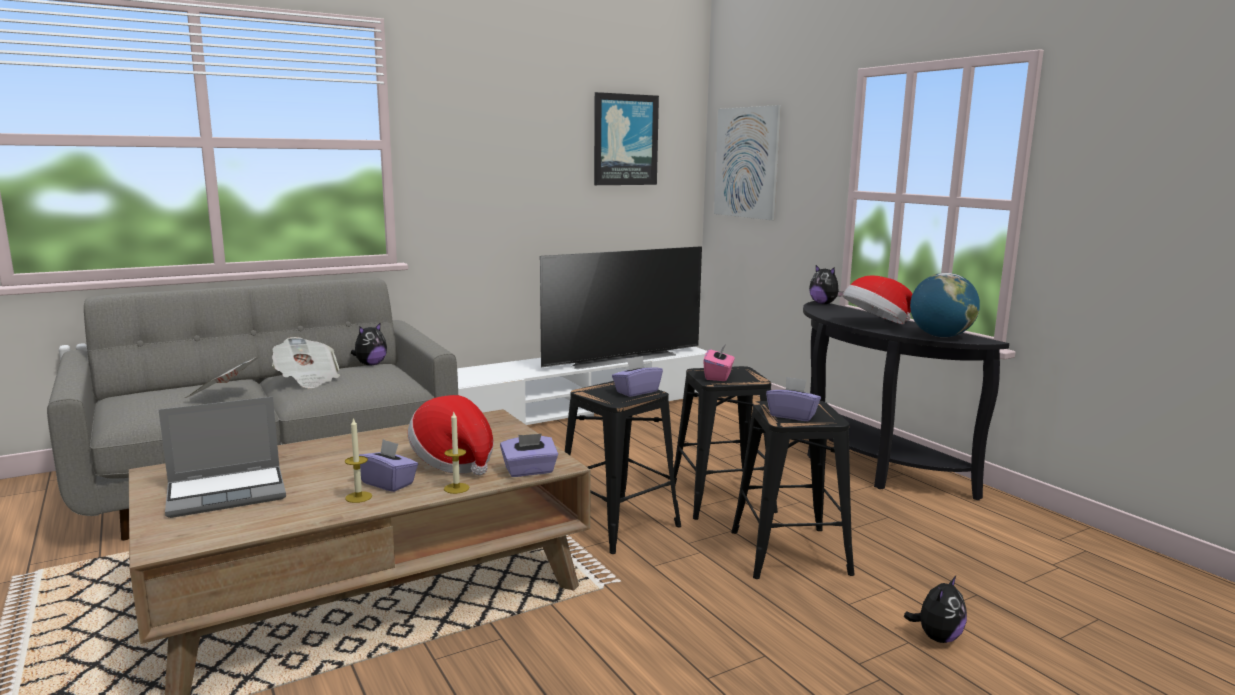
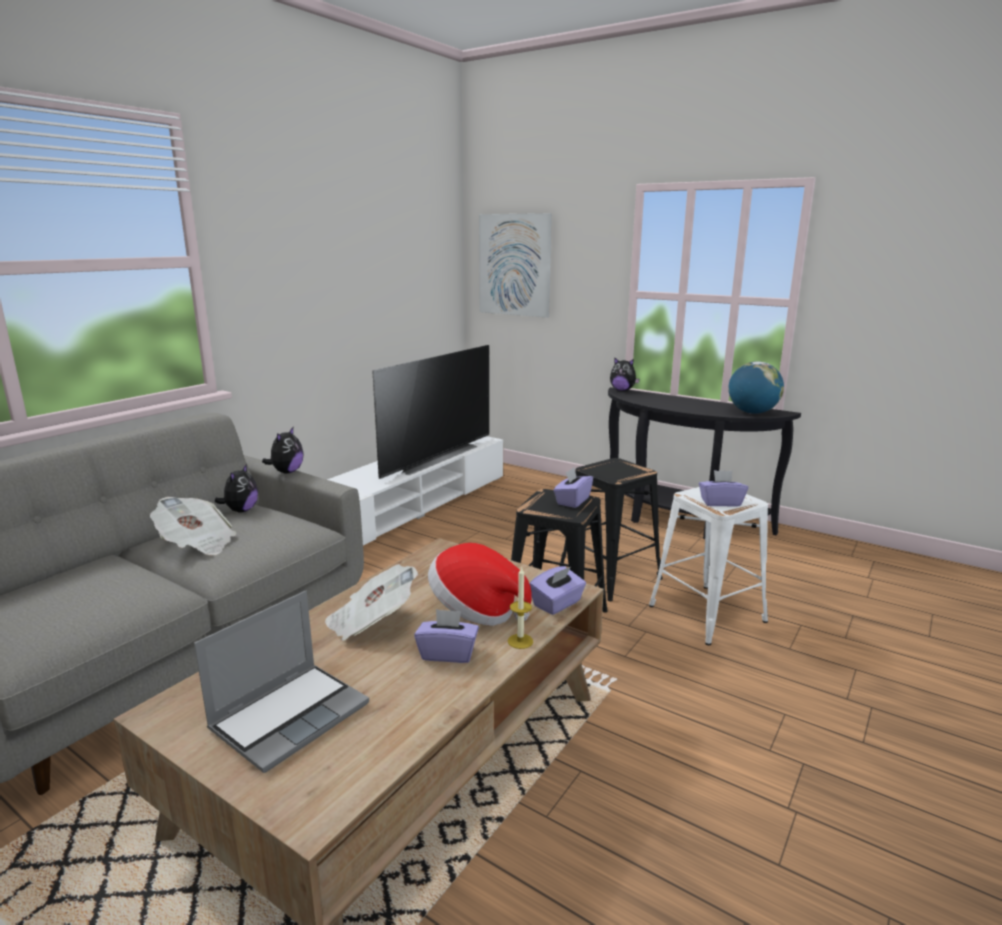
camera: 25 degrees left, 5 degrees up
(223, 396) = (121, 586): newspaper -> newspaper (371, 622)
(358, 497) = (441, 679): candle -> none
(625, 140) = (405, 246): picture -> none
(718, 376) = (611, 472): pink tissue box -> none
(791, 552) = (707, 613): black stool -> white stool
(875, 324) = (692, 406): hat -> none
(937, 637) = (867, 659): plush toy -> plush toy (287, 472)

